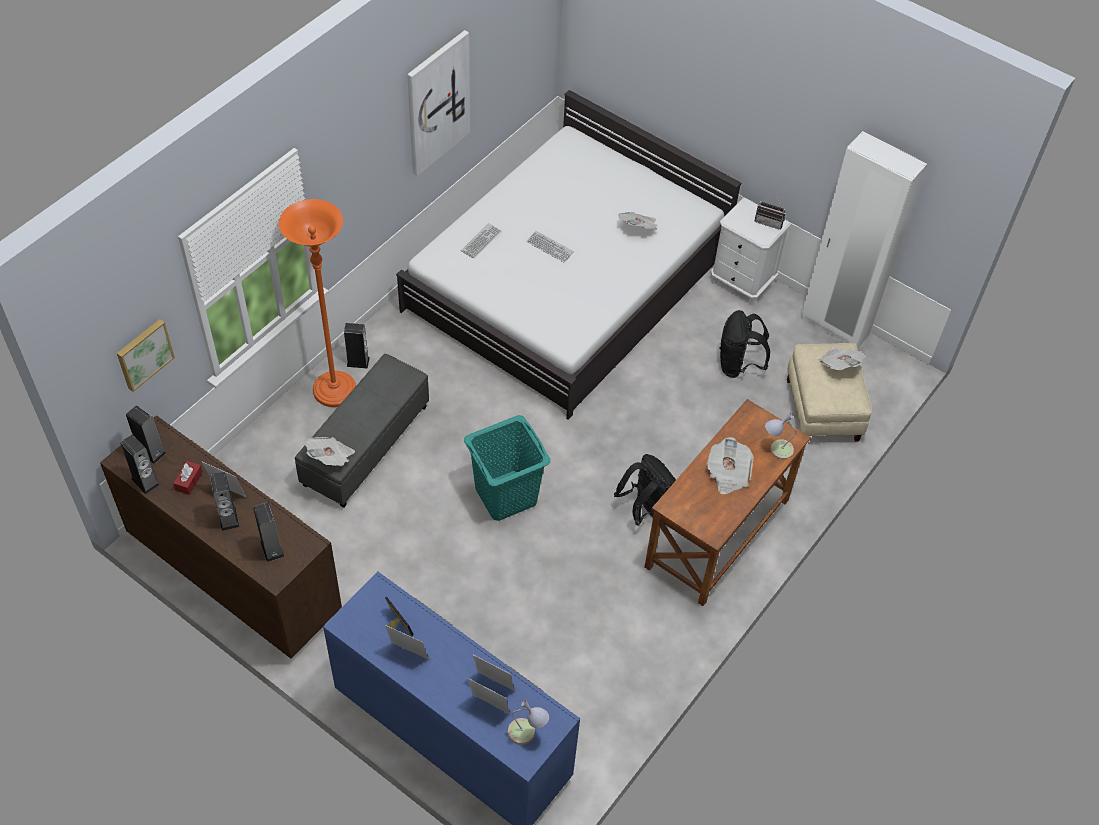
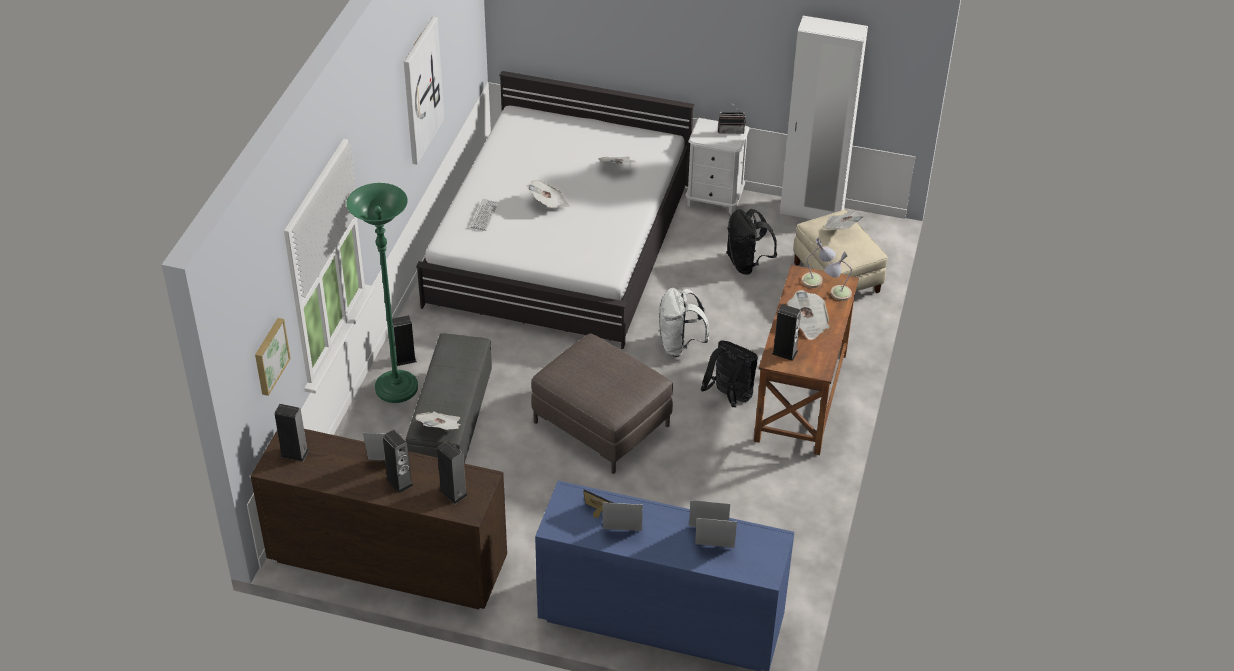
camera: 20 degrees left, 10 degrees down
(145, 481) = (304, 477): speaker -> speaker (784, 352)
(189, 481) = (344, 465): red tissue box -> none
(334, 391) = (396, 388): orange floor lamp -> green floor lamp
(505, 495) = (601, 424): turquoise laundry basket -> brown ottoman
(527, 733) = (757, 556): table lamp -> table lamp (816, 280)
(550, 247) = (548, 203): keyboard -> newspaper
(625, 434) = (680, 345): none -> white backpack

